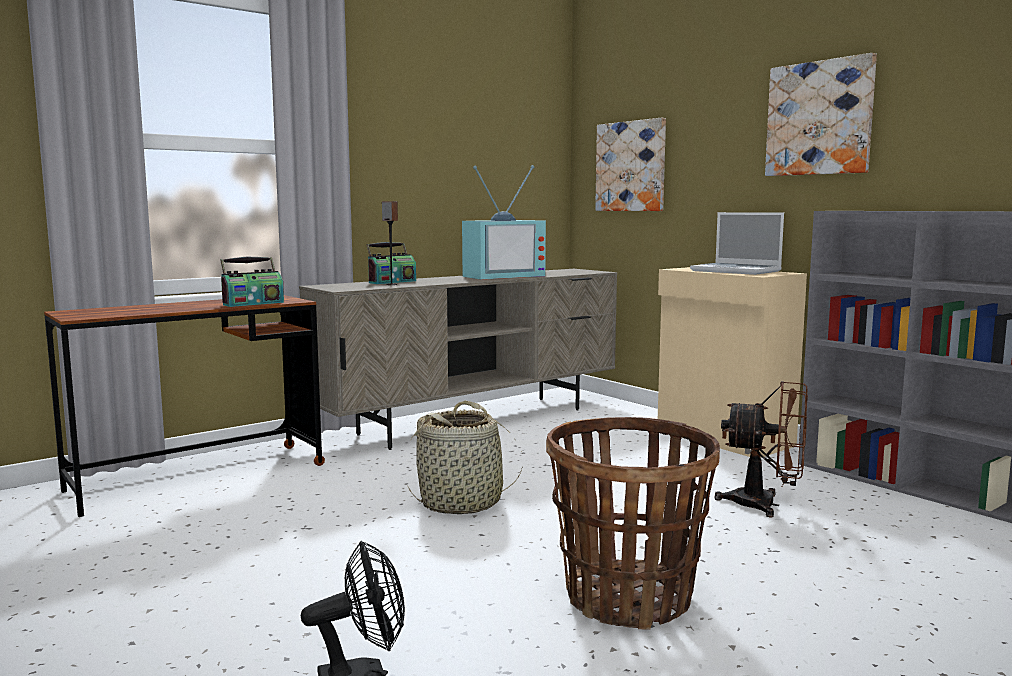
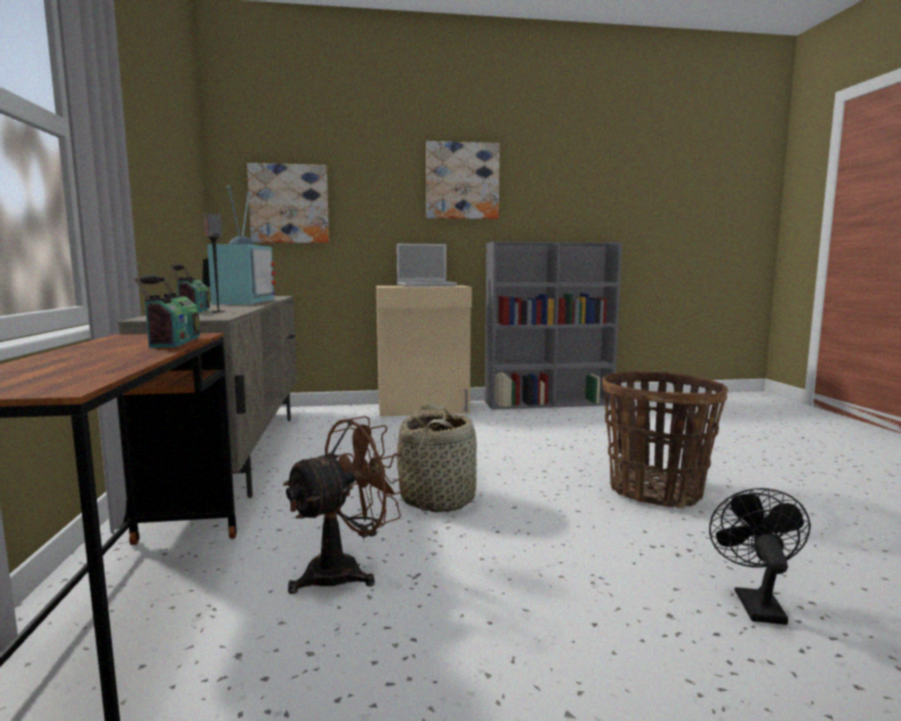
camera: 60 degrees left, 0 degrees up
(765, 505) = (544, 430): brown fan -> brown fan (346, 571)

